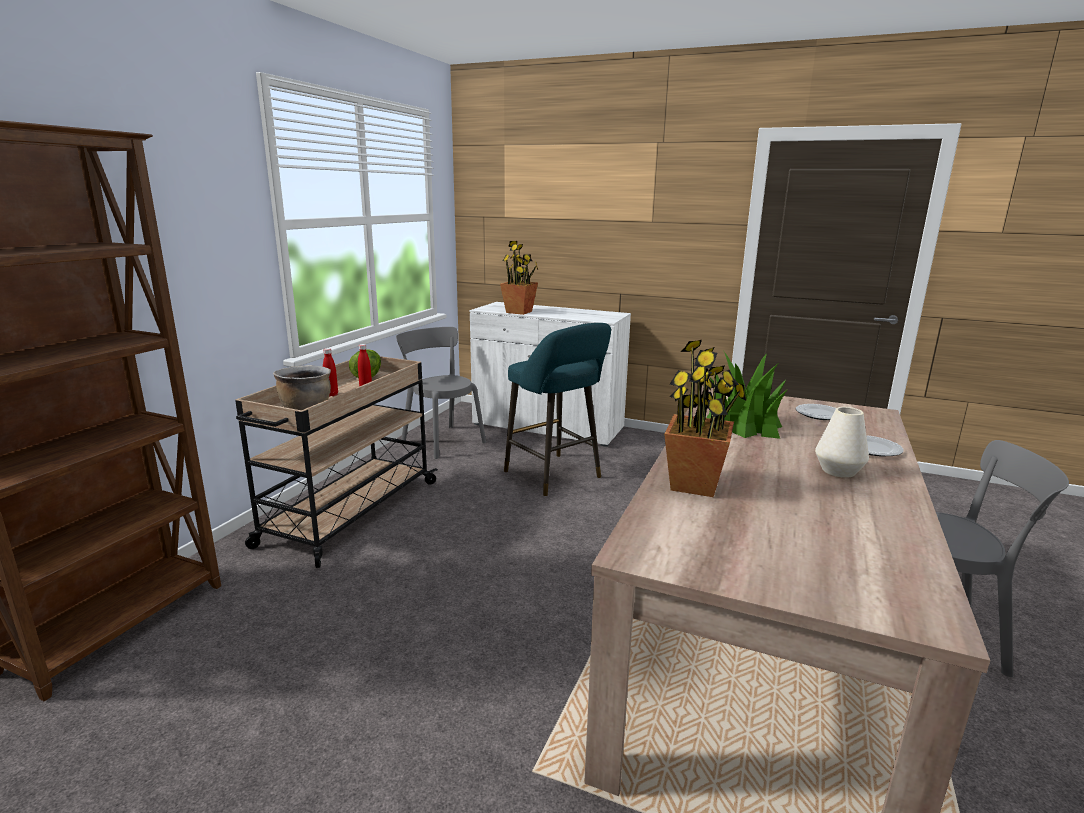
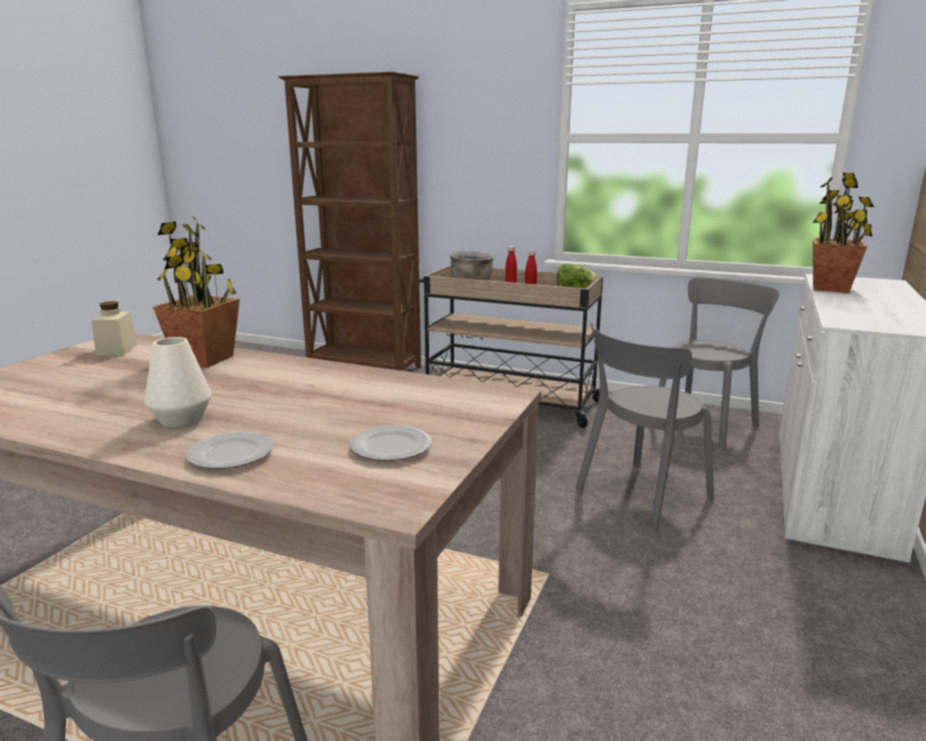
camera: 90 degrees right, 0 degrees up
(555, 476) = (639, 496): turquoise stool -> grey chair
(682, 542) = (116, 350): none -> beige jar
(741, 423) = (360, 393): potted plant -> none

